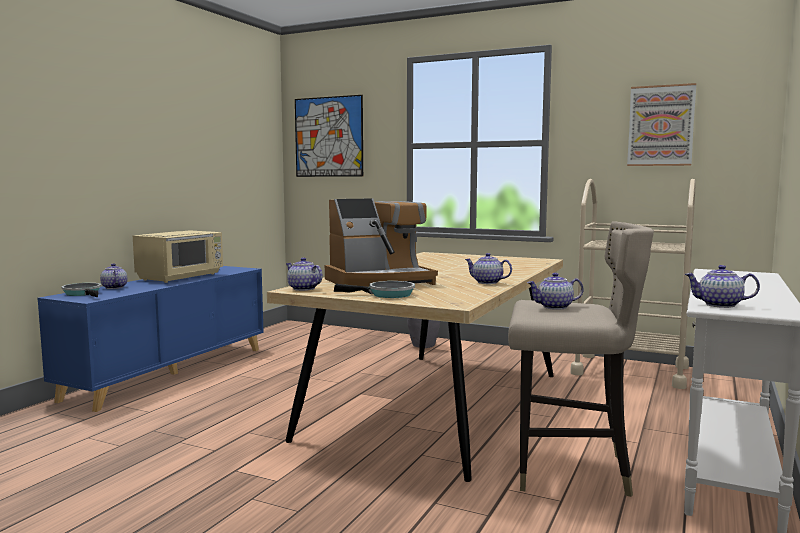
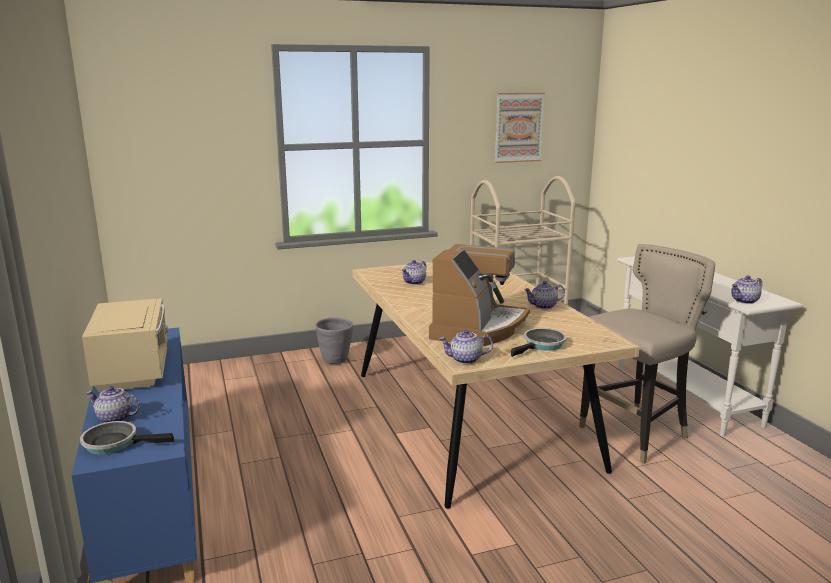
camera: 45 degrees left, 10 degrees up
(328, 137) = (165, 137): picture -> none
(554, 307) = (638, 322): teapot -> teapot (414, 282)

